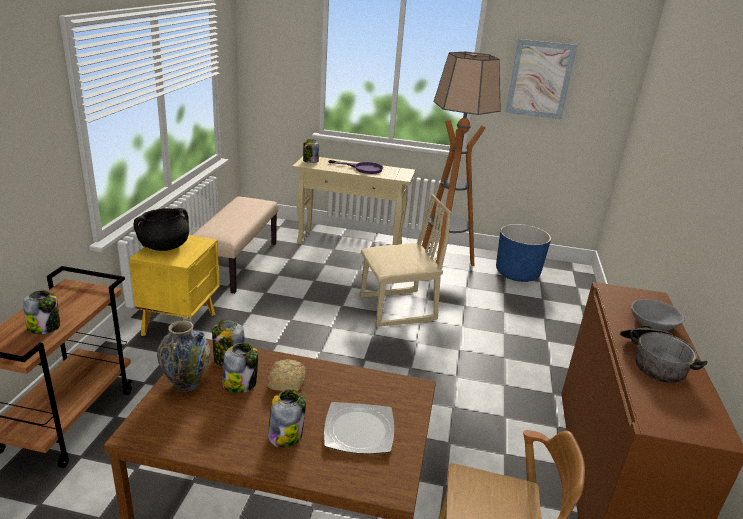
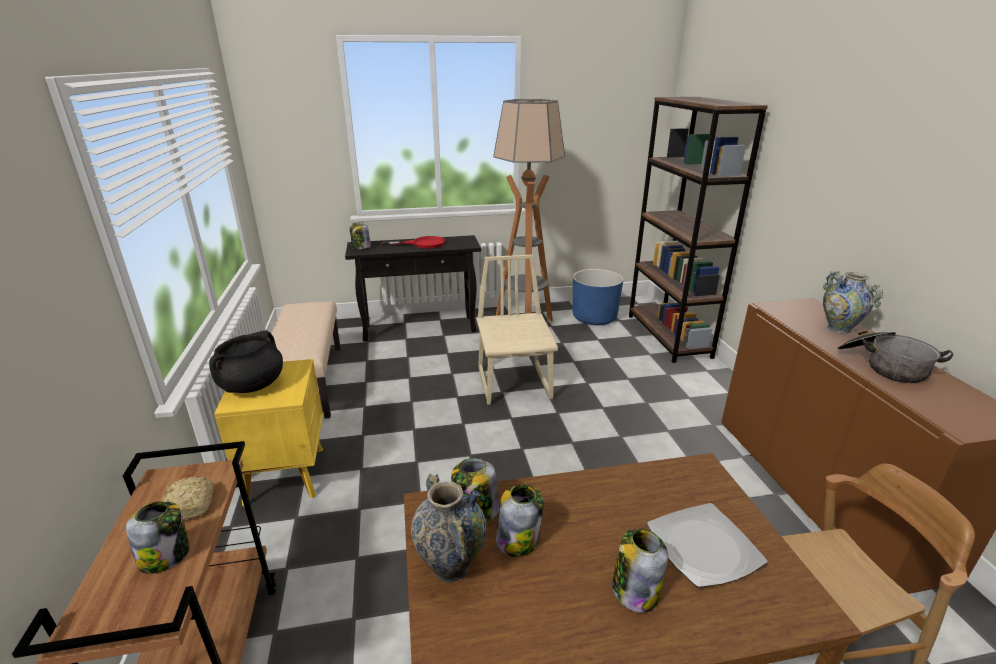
camera: 20 degrees left, 0 degrees up
(287, 381) = (568, 513): bread -> bread (191, 505)
(351, 244) = (420, 328): beige console table -> black console table
(363, 168) = (422, 244): purple frying pan -> red frying pan
(397, 309) = (515, 383): beige chair -> beige chair turned 60 degrees counterclockwise
(540, 79) = (581, 121): picture -> none
(579, 308) = (668, 336): none -> brown bookcase
(653, 324) = (839, 329): grey bowl -> vase

